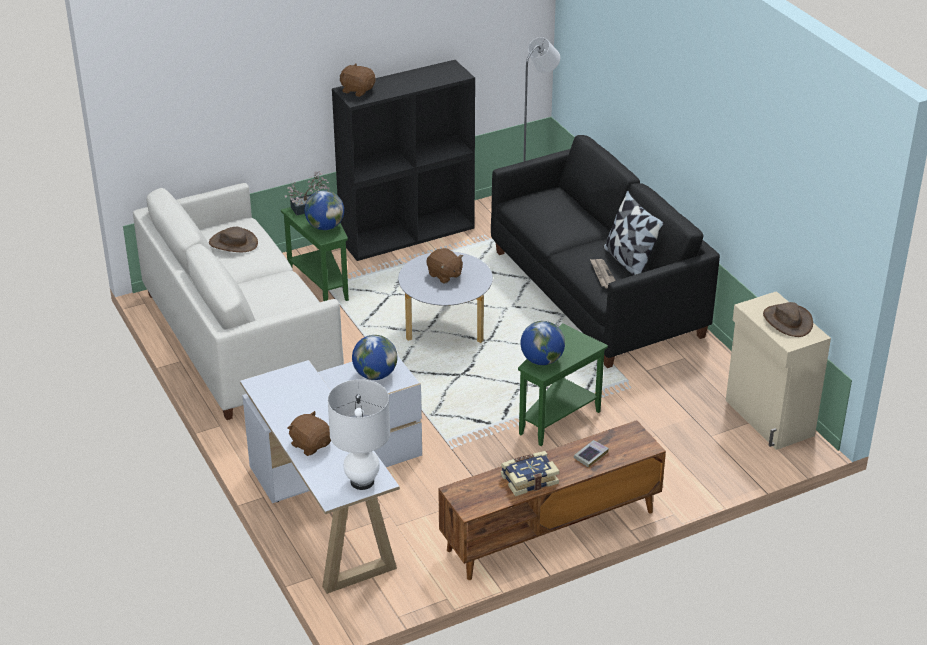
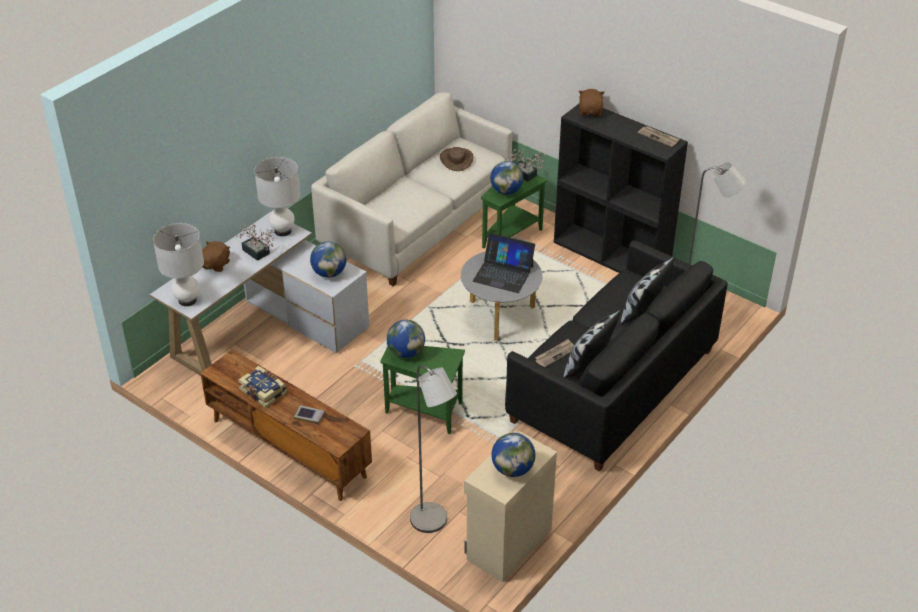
camera: 65 degrees right, 5 degrees up
(287, 380) = (282, 231): none -> white table lamp
(315, 408) = (257, 253): none -> potted plant
(435, 70) = (658, 137): none -> newspaper
(444, 275) = (503, 273): brown plush toy -> laptop
(574, 210) = (643, 311): none -> pillow
(717, 457) = (433, 523): none -> grey floor lamp
(787, 321) = (512, 469): brown hat -> globe

